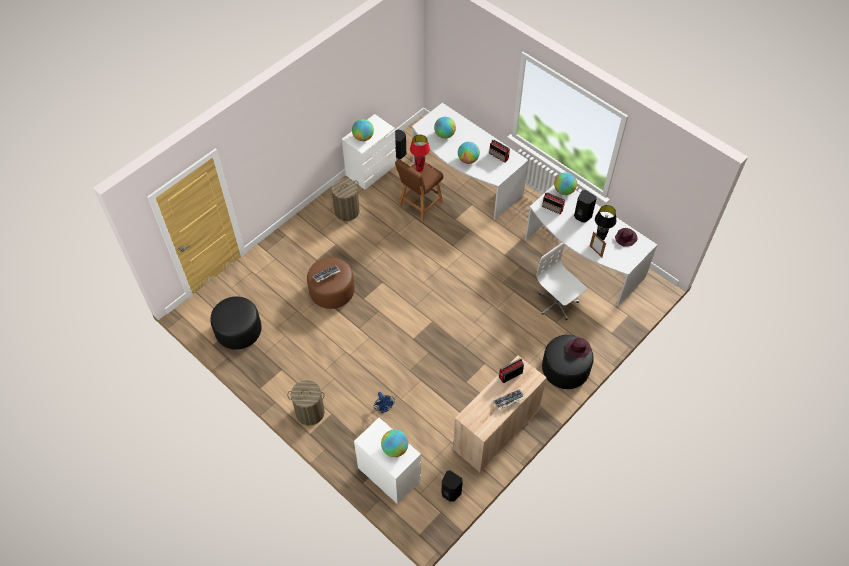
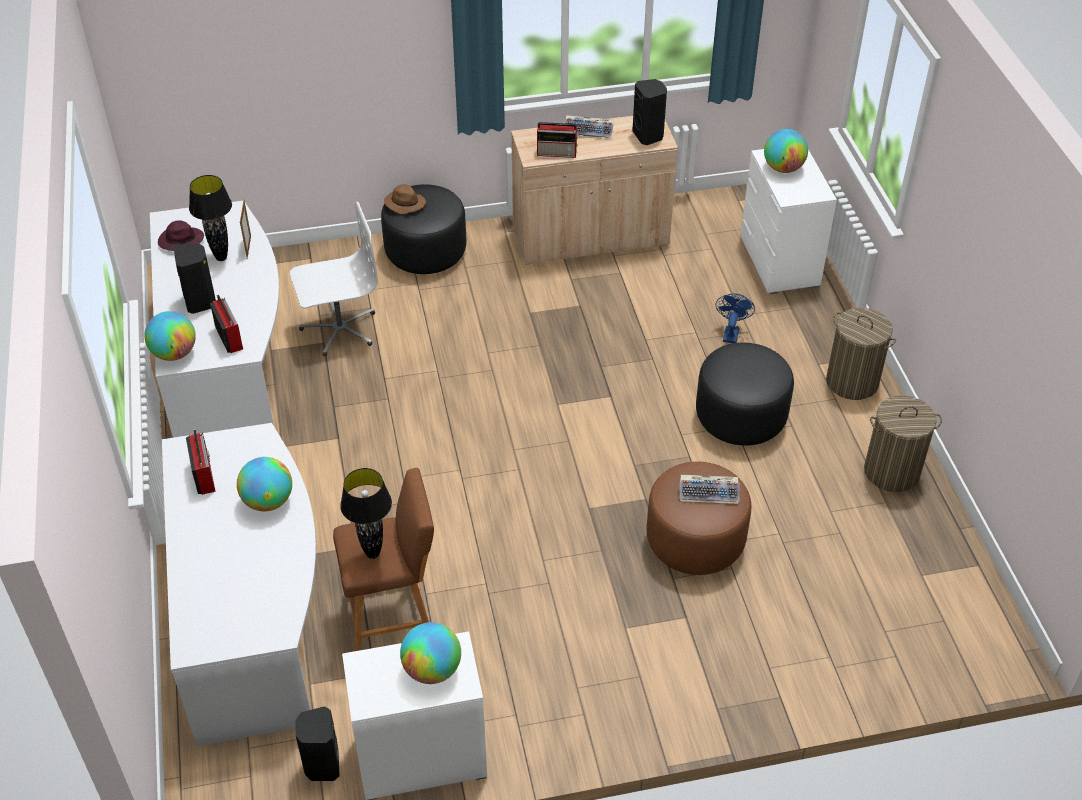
camera: 145 degrees left, 10 degrees down
(239, 331) = (917, 562): black ottoman -> black ottoman (741, 416)
(347, 211) = (549, 687): laundry basket -> laundry basket (891, 471)
(420, 170) = (372, 554): red table lamp -> black table lamp
(444, 135) = (252, 583): globe -> none
(450, 493) = (710, 210): black speaker -> black speaker (648, 136)
(557, 303) = (339, 329): white office chair -> white office chair turned 105 degrees counterclockwise
(578, 348) = (404, 203): purple hat -> brown hat

